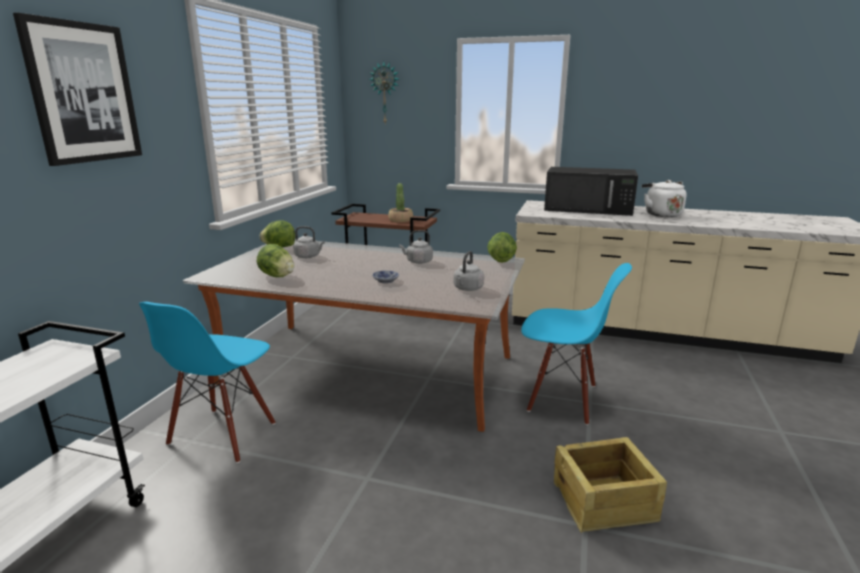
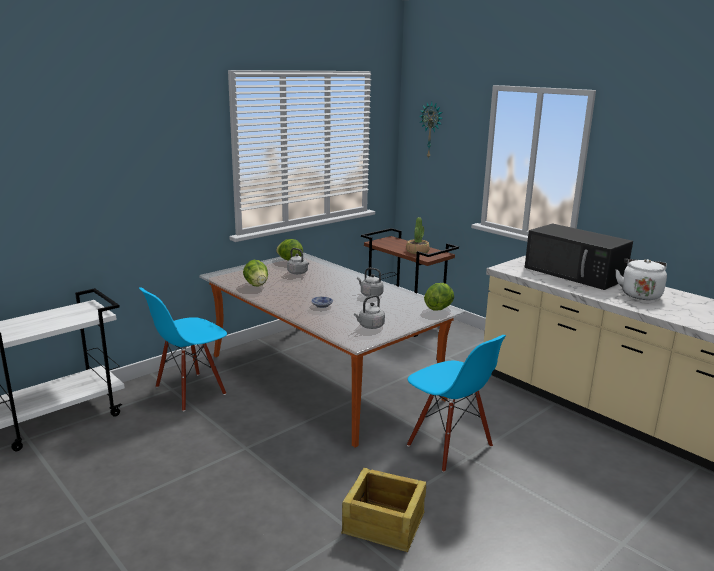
camera: 30 degrees right, 0 degrees up
(83, 93) = (138, 148): picture -> none

